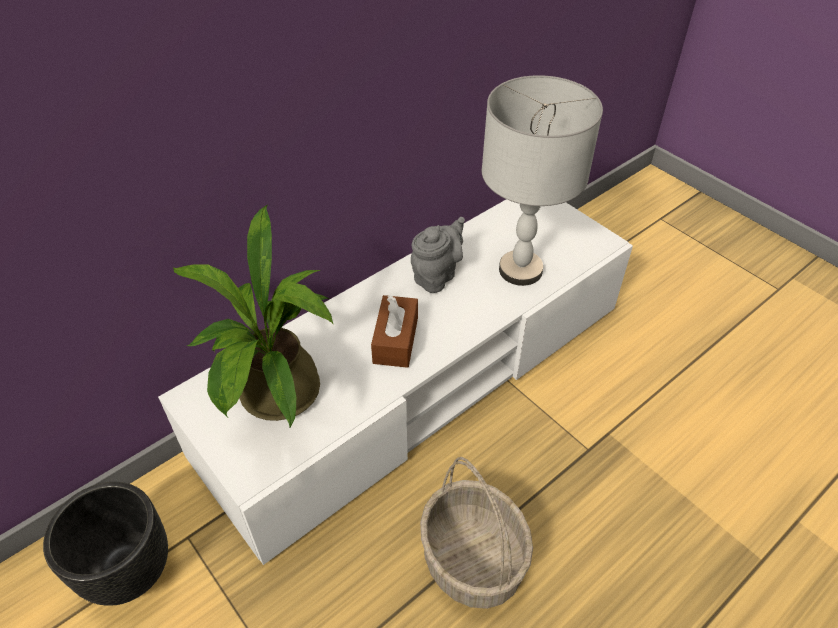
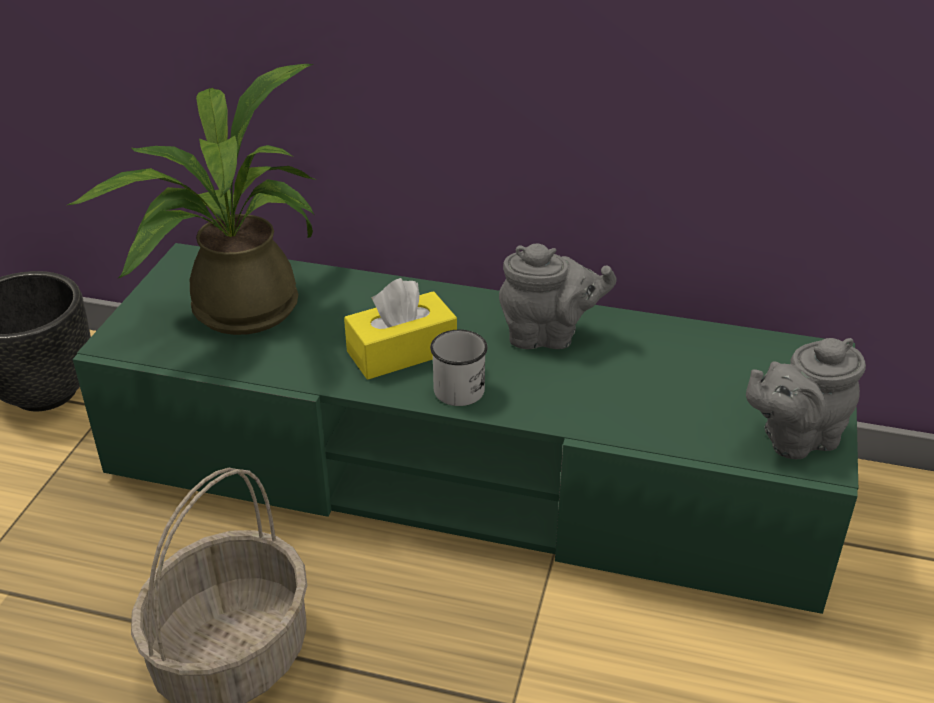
camera: 55 degrees right, 10 degrees down
(395, 340) = (402, 352): brown tissue box -> yellow tissue box
(419, 380) = (467, 472): white tv stand -> green tv stand
(447, 331) = (461, 385): none -> white mug
(520, 271) = (647, 401): grey table lamp -> none
(584, 240) = (794, 438): none -> grey teapot

